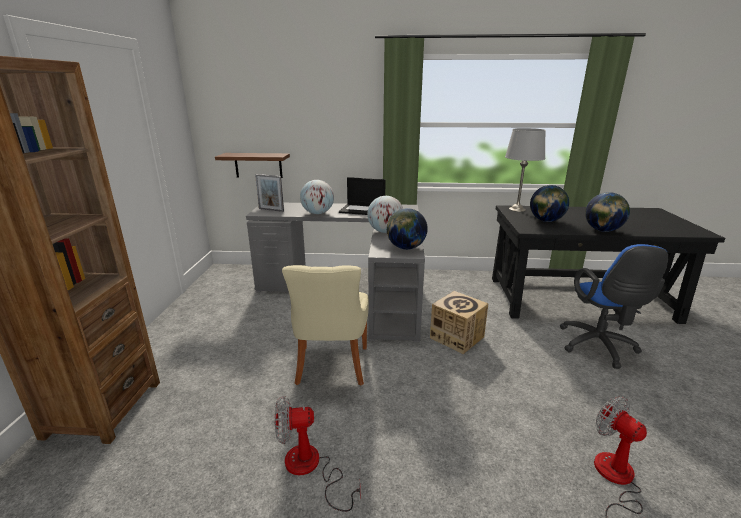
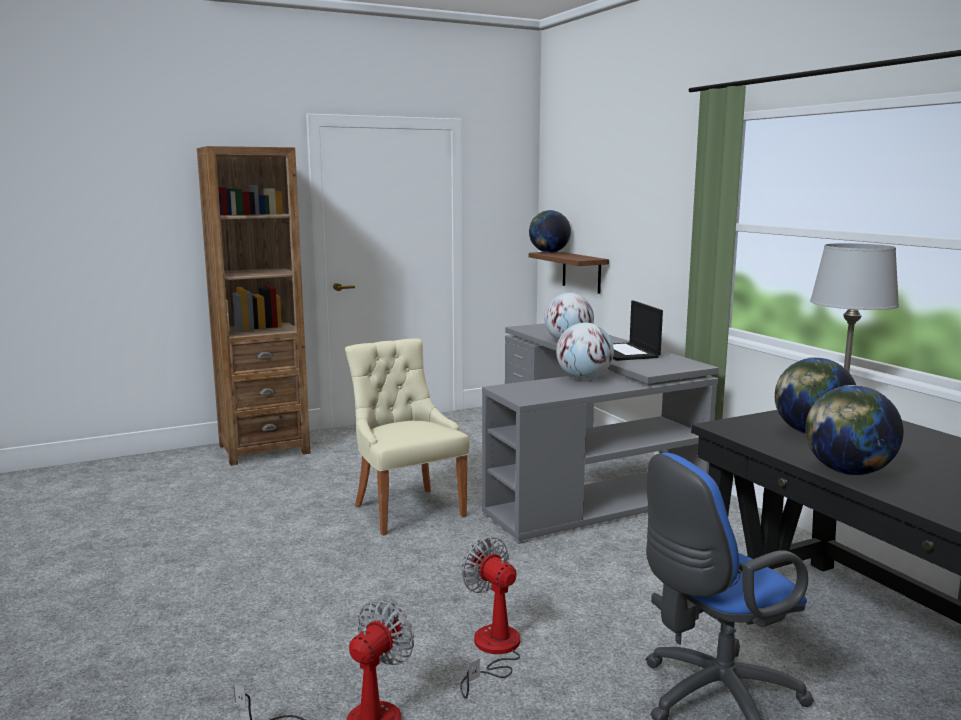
camera: 60 degrees right, 10 degrees down
(271, 210) = (542, 328): picture frame -> none
(310, 468) = (252, 540): fan -> fan (492, 651)
(331, 367) = (406, 509): beige chair -> beige chair turned 90 degrees clockwise
(406, 248) = (540, 394): globe -> globe (549, 252)
(457, 337) = (565, 566): cardboard box -> none

